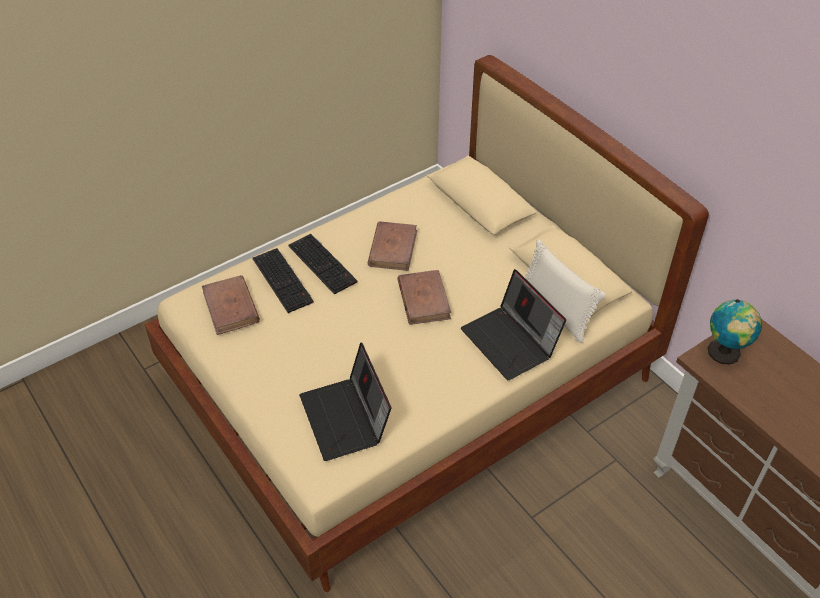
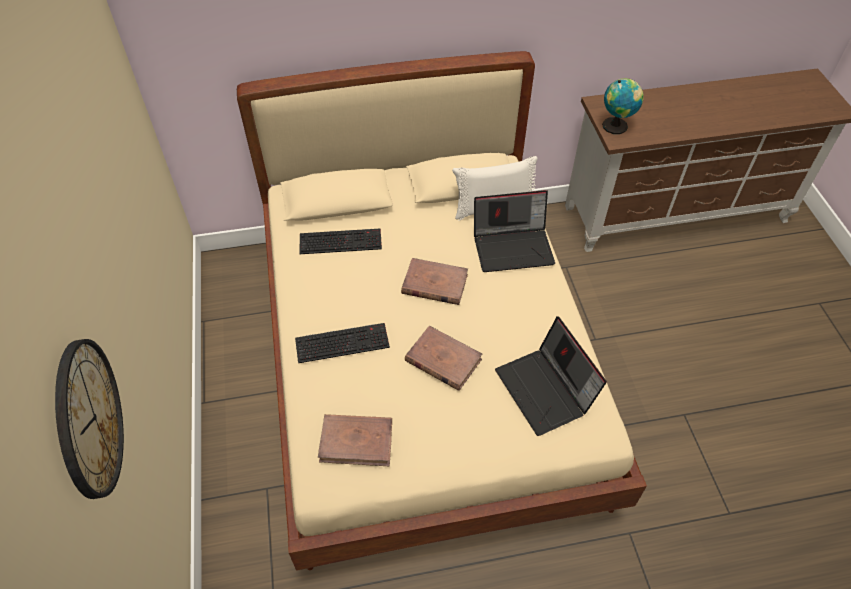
camera: 65 degrees left, 5 degrees up
(90, 101) = (88, 418): none -> wall clock
(284, 280) = (346, 382): keyboard -> keyboard (341, 241)
(346, 419) = (546, 391): laptop -> laptop turned 60 degrees clockwise
(393, 248) = (356, 282): brown book -> brown book (443, 360)

